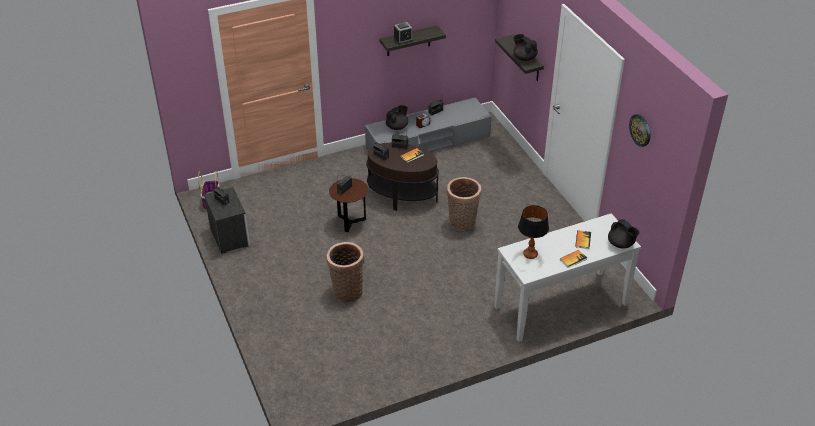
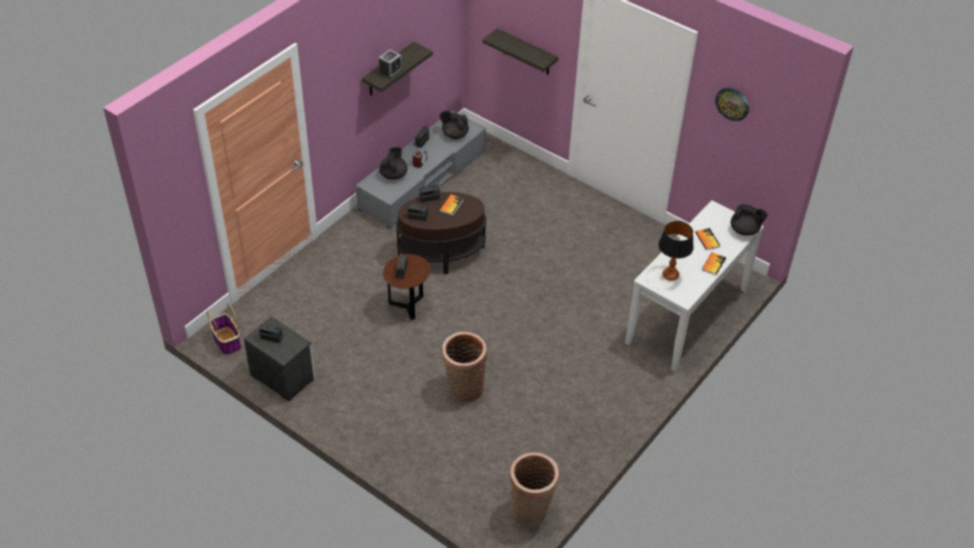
camera: 30 degrees left, 5 degrees up
(462, 223) = (527, 263): basket -> basket (531, 510)
(524, 58) = (531, 53): black teapot -> black teapot (454, 134)

